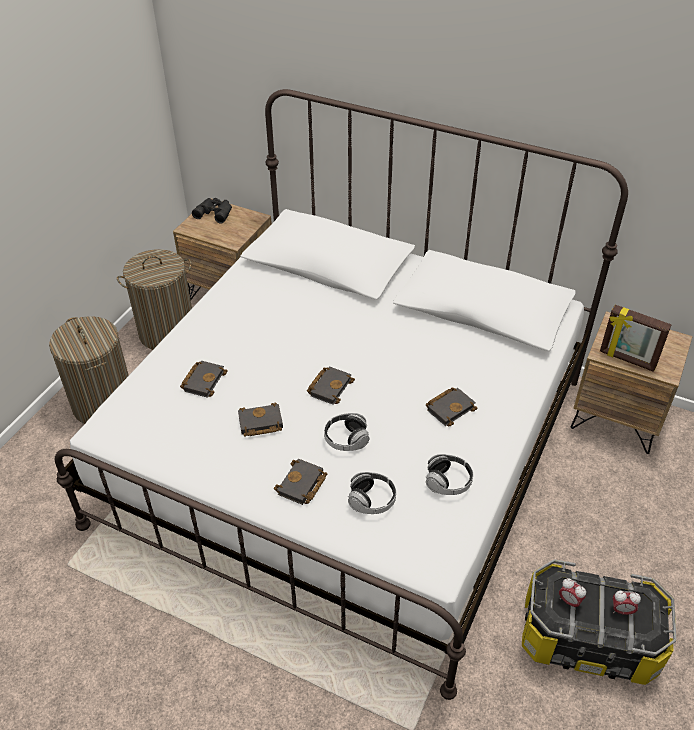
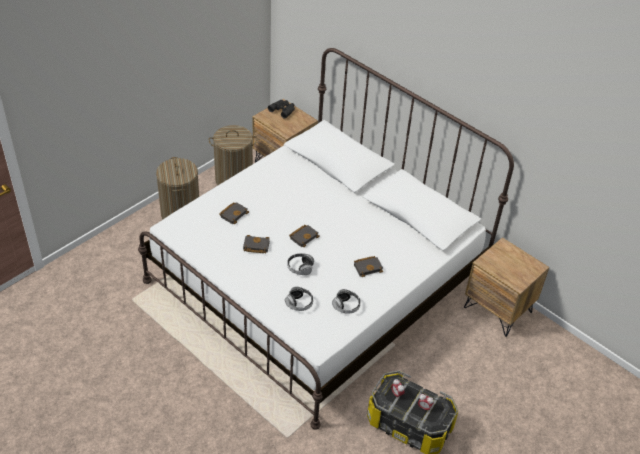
camera: 15 degrees right, 0 degrees up
(302, 486) = (264, 285): black book -> none
(627, 359) = (497, 270): picture frame -> none

